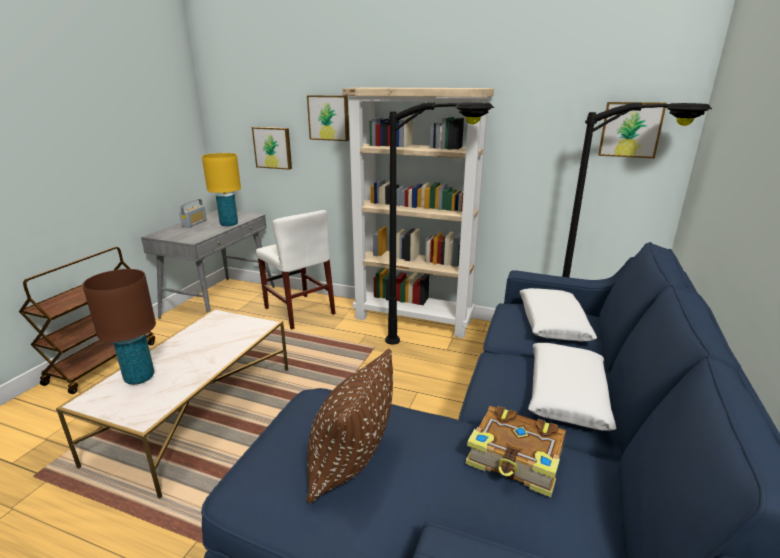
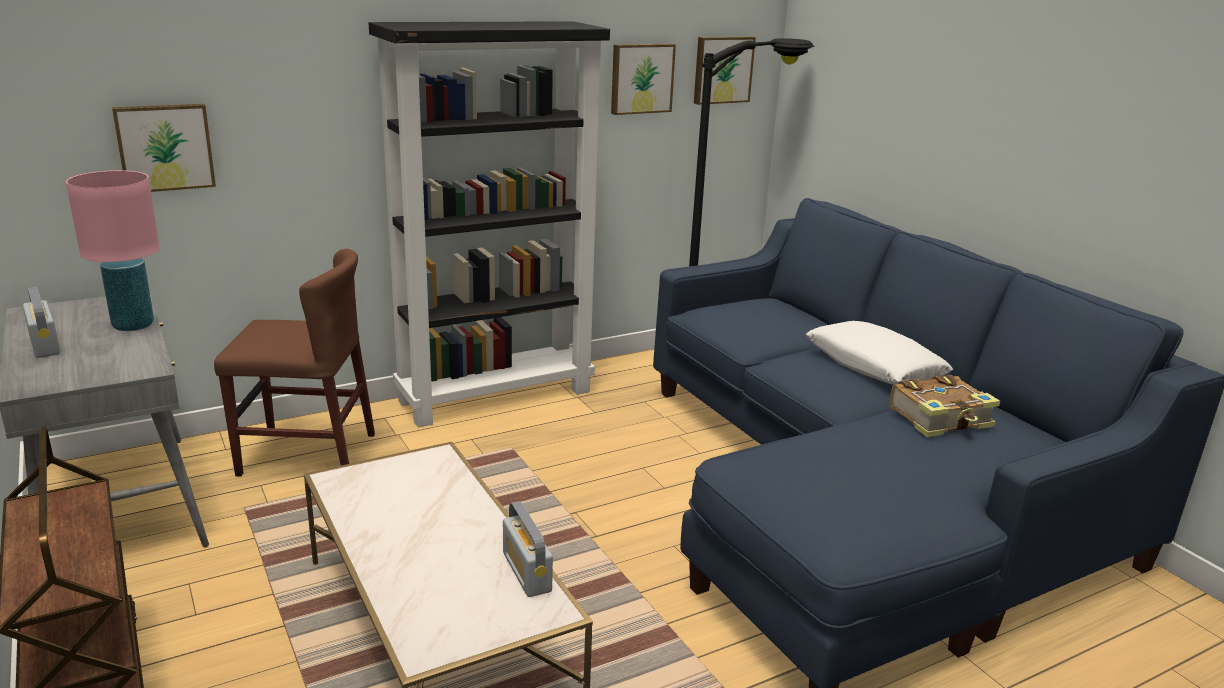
camera: 50 degrees left, 0 degrees up
(139, 378) = (428, 590): brown table lamp -> none
(176, 395) = (527, 572): none -> radio
(229, 224) = (133, 325): yellow table lamp -> pink table lamp
(299, 311) = (307, 454): white chair -> brown chair
(329, 118) = (298, 78): picture -> picture (641, 78)
(351, 463) = (870, 482): brown pillow -> none
(414, 319) = (496, 395): beige bookcase -> black bookcase
(438, 348) = (584, 415): black floor lamp -> none
(552, 323) = (760, 315): white pillow -> none

